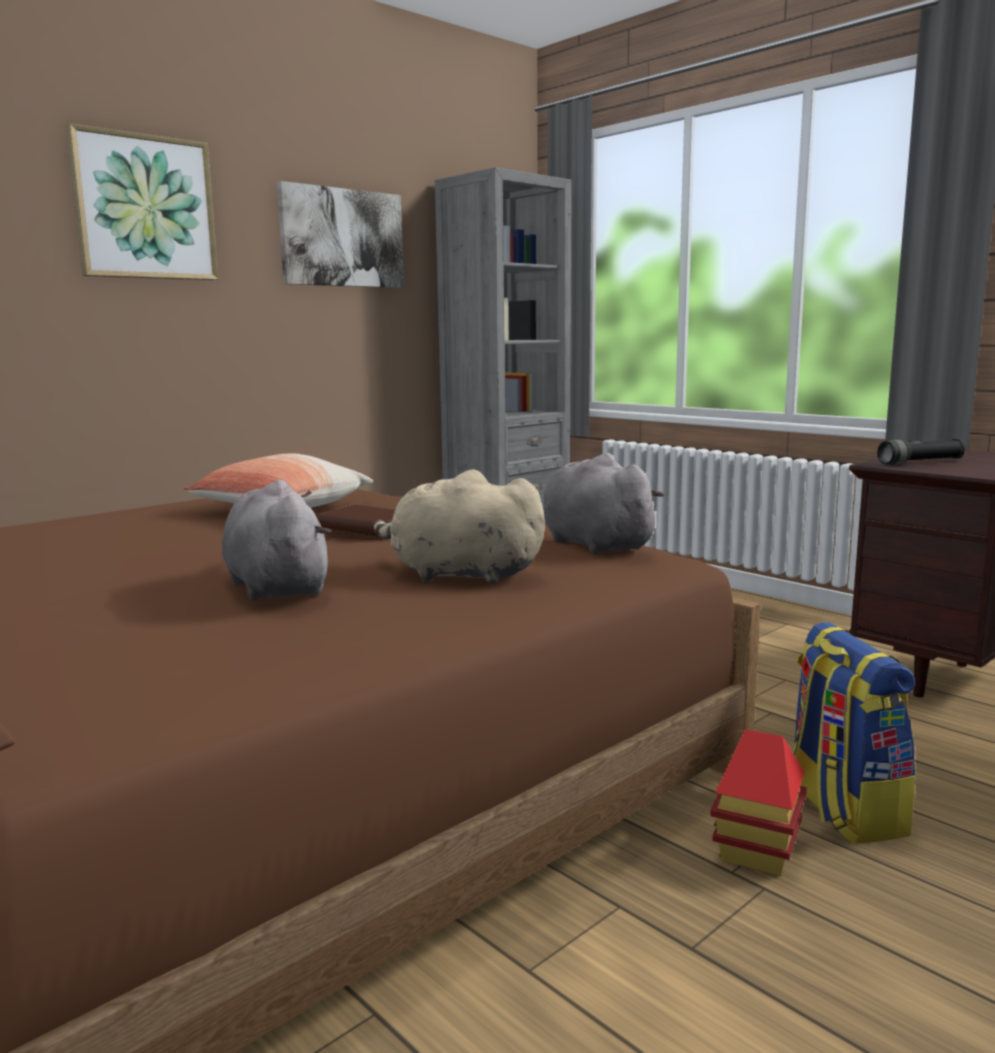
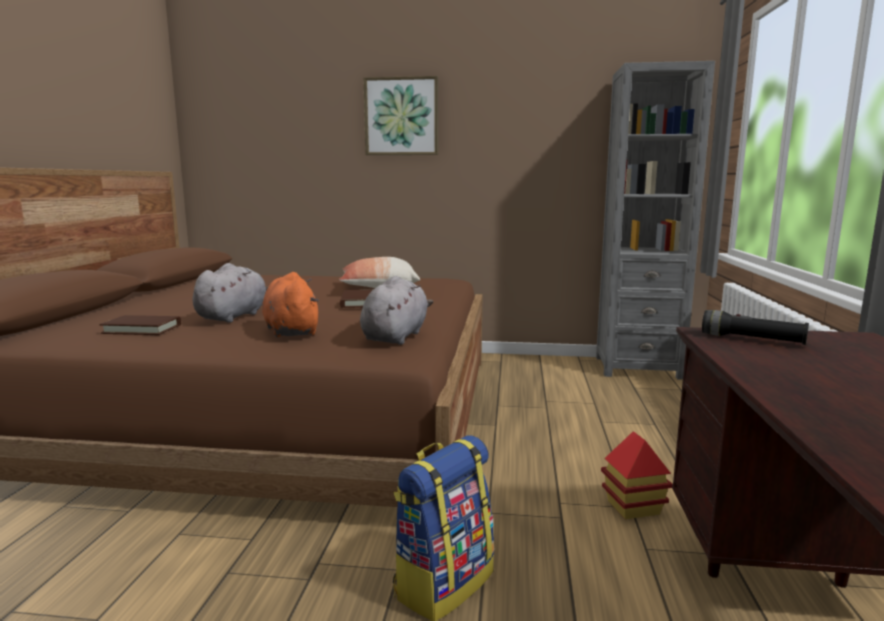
camera: 50 degrees right, 0 degrees up
(207, 648) = (142, 329): none -> brown book
(342, 238) = (529, 124): picture -> none
(459, 575) = (291, 331): beige plush toy -> orange plush toy
(756, 851) = (349, 565): toy house -> toy house (633, 507)

